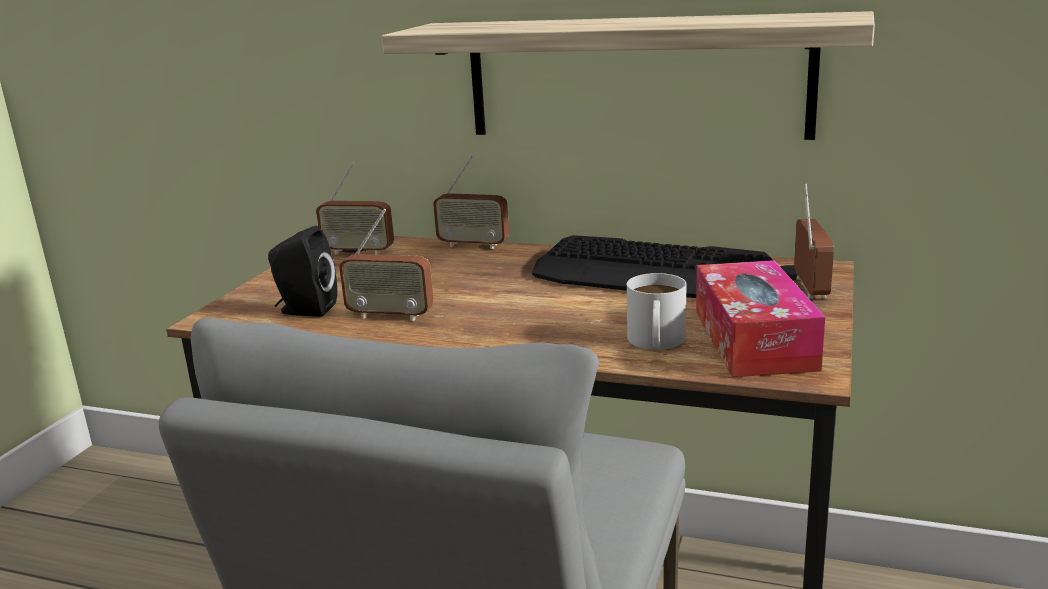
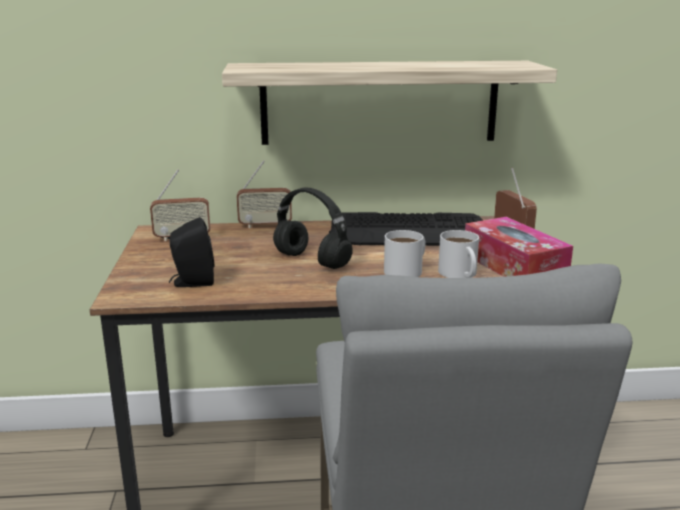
camera: 25 degrees left, 0 degrees up
(390, 315) = (264, 279): radio -> none
(478, 299) = (313, 261): none -> black headphones
(589, 325) = (407, 269): none -> white mug

